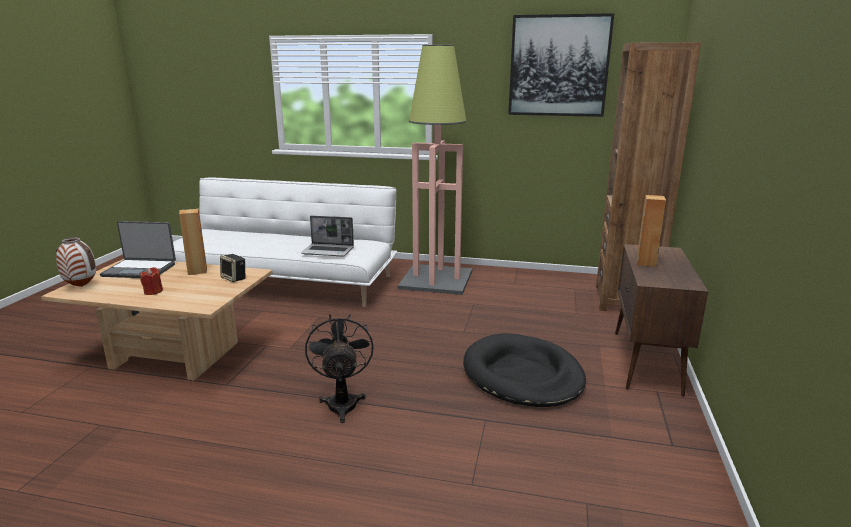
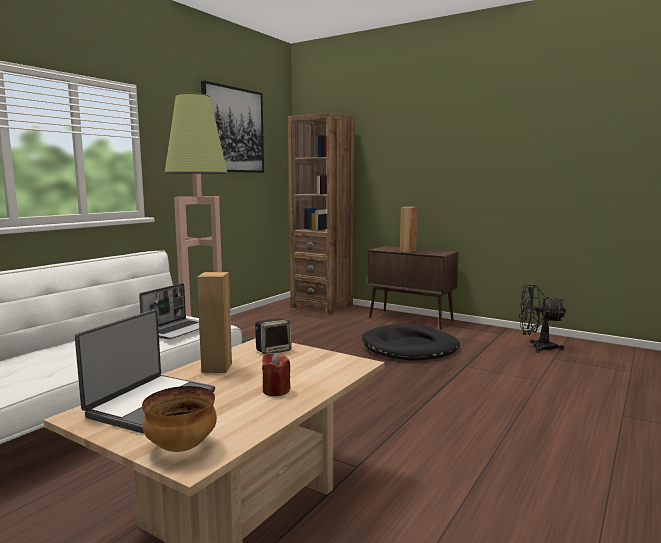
camera: 70 degrees left, 10 degrees down
(82, 286) = (181, 447): vase -> bowl
(342, 401) = (422, 408): black fan -> black fan (537, 347)

